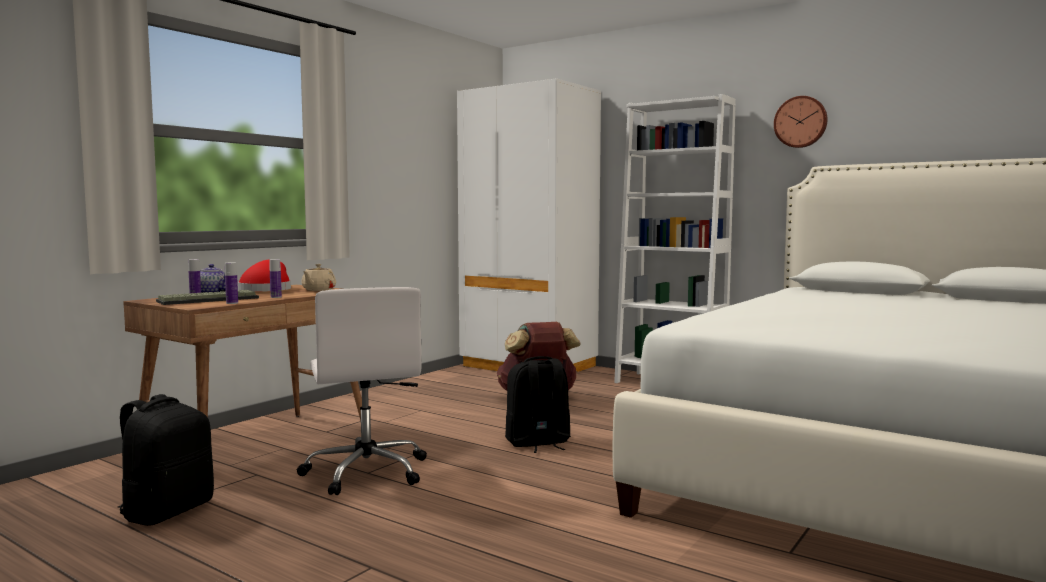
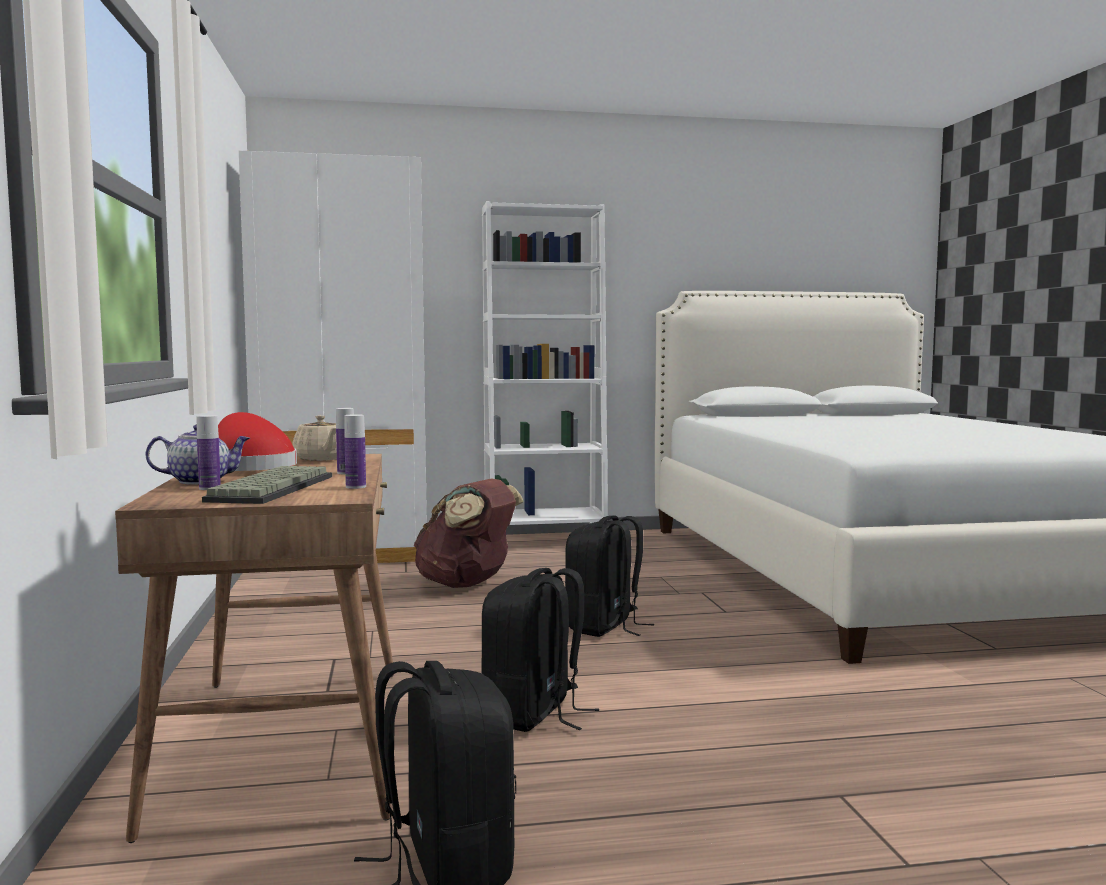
camera: 45 degrees left, 0 degrees up
(366, 472) = (534, 714): white office chair -> black backpack
(801, 122) = (660, 243): wall clock -> none

